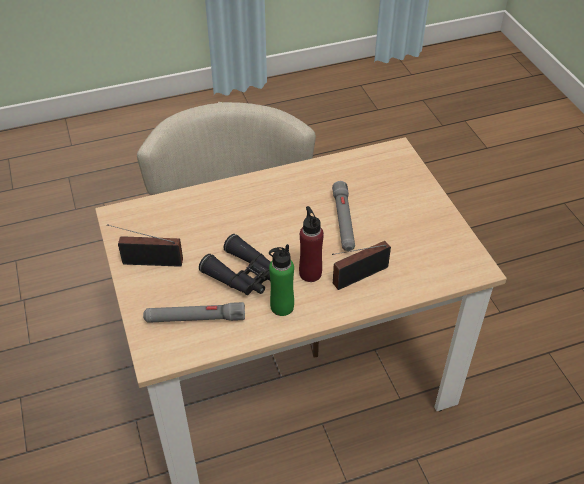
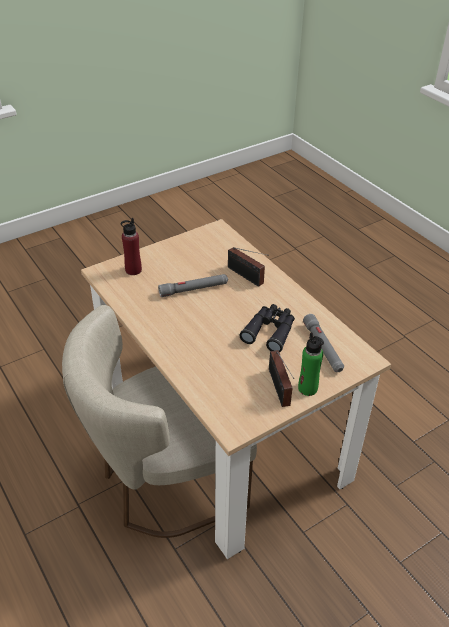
camera: 105 degrees left, 5 degrees down
(282, 306) = (290, 307): green bottle -> green bottle (307, 388)
(310, 273) = (253, 298): red bottle -> red bottle (133, 270)

